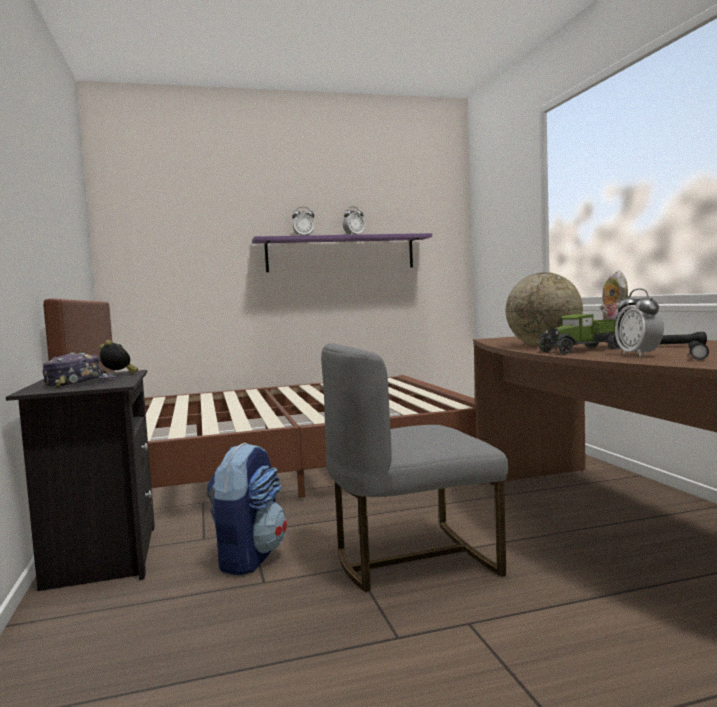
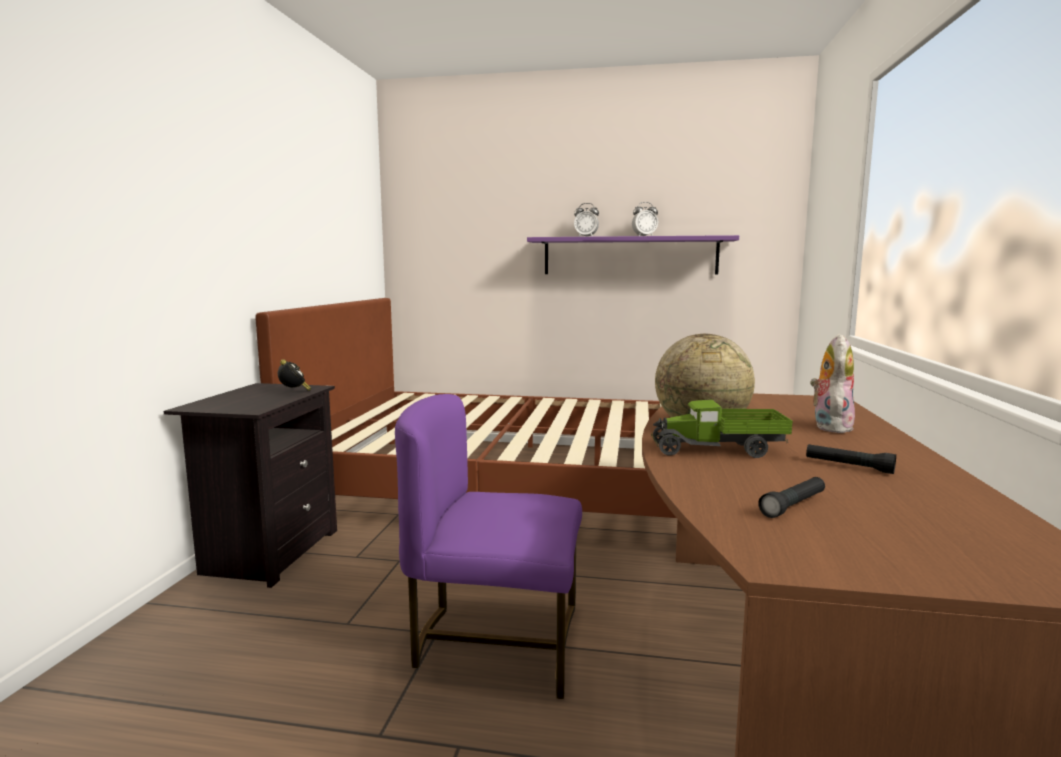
camera: 25 degrees right, 5 degrees up
(80, 383) = (243, 400): cap -> none
(249, 557) = (366, 590): backpack -> none
(412, 559) = (496, 642): grey chair -> purple chair
(638, 355) = (737, 480): alarm clock -> none

